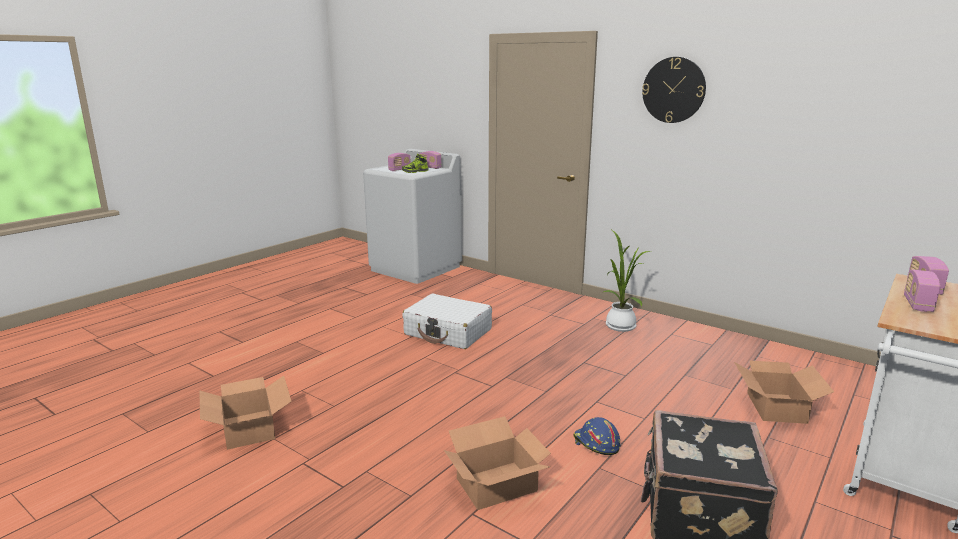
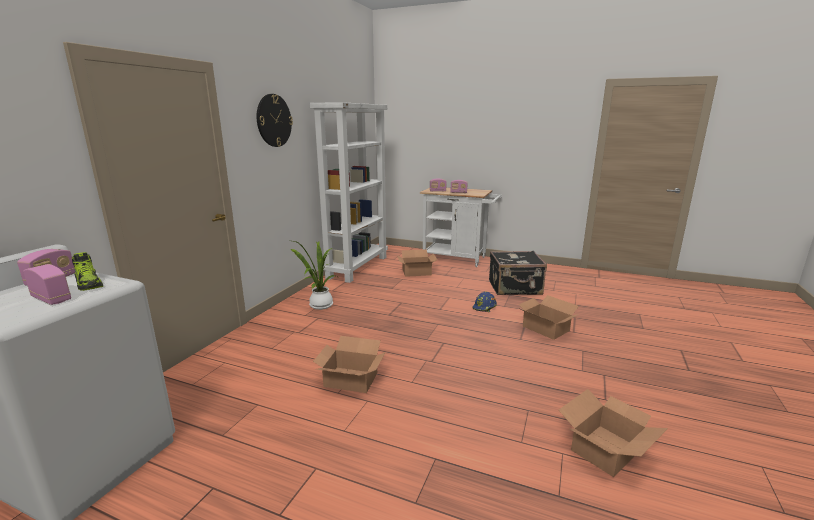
camera: 105 degrees left, 0 degrees up
(448, 332) = (350, 379): white suitcase -> cardboard box
(785, 357) = (357, 267): none -> white bookcase

